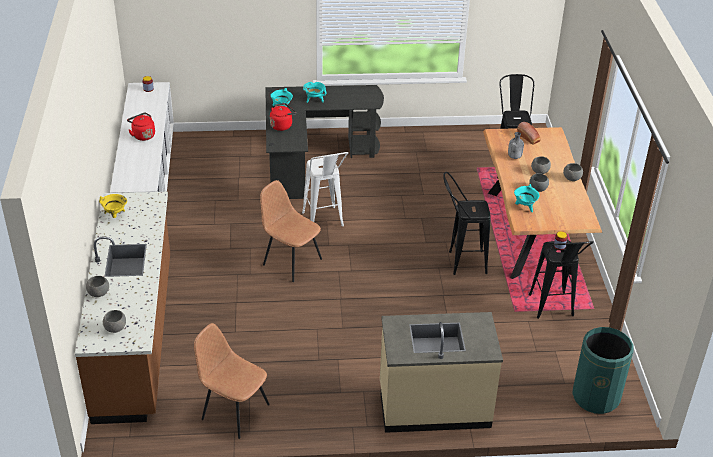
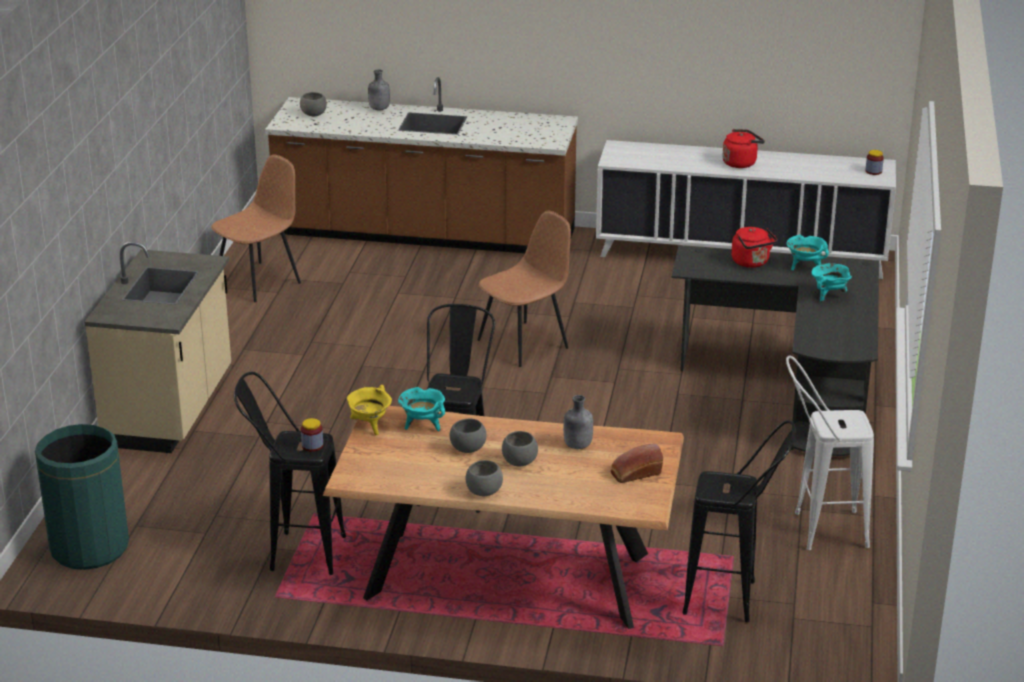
camera: 105 degrees right, 10 degrees down
(99, 293) = (379, 109): grey bowl -> grey bottle
(115, 215) = (526, 120): yellow cooking pot -> yellow cooking pot (370, 426)
(324, 223) = (607, 379): white stool -> white stool (818, 530)

